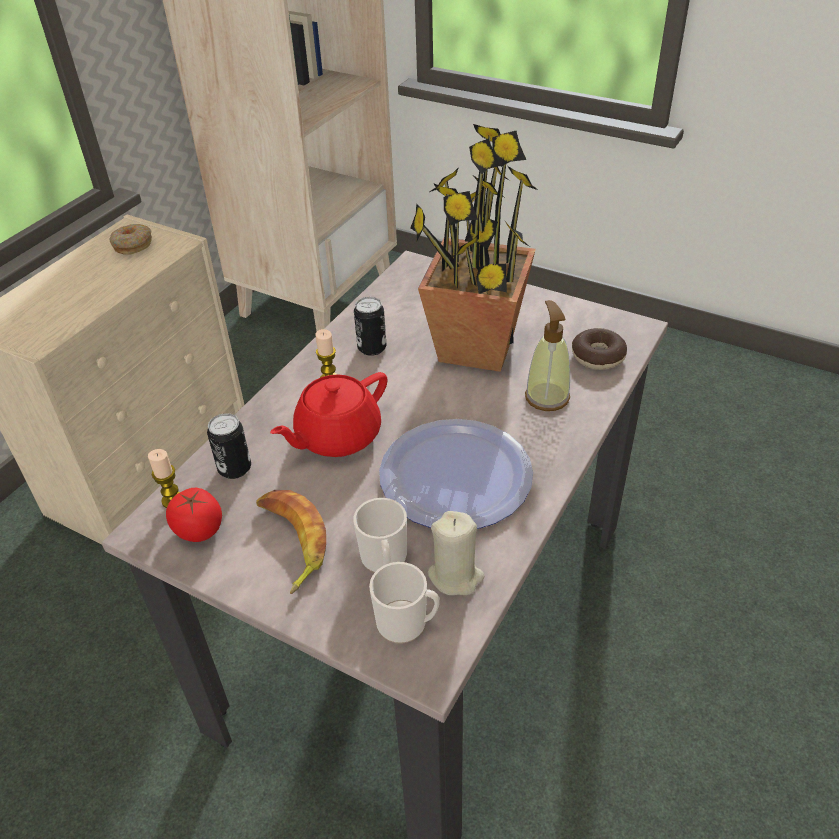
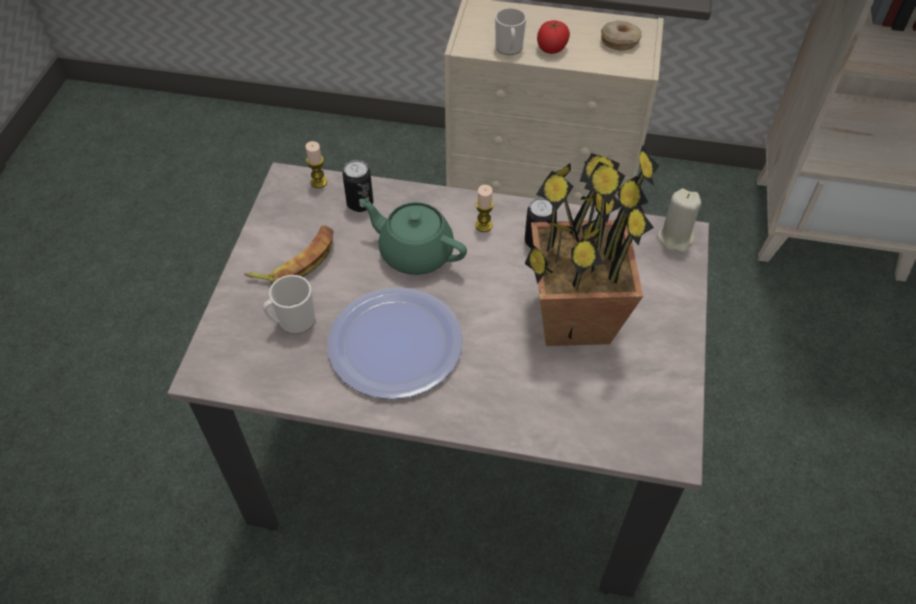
camera: 70 degrees right, 10 degrees up
(199, 529) = (295, 206): tomato -> tomato (551, 48)
(336, 436) = (415, 252): red teapot -> green teapot
(407, 624) = (237, 351): mug -> mug (509, 49)
(455, 576) = (288, 370): beige candle -> beige candle (675, 238)
(547, 397) = (523, 391): soap dispenser -> none
(598, 356) = (606, 424): donut -> none

